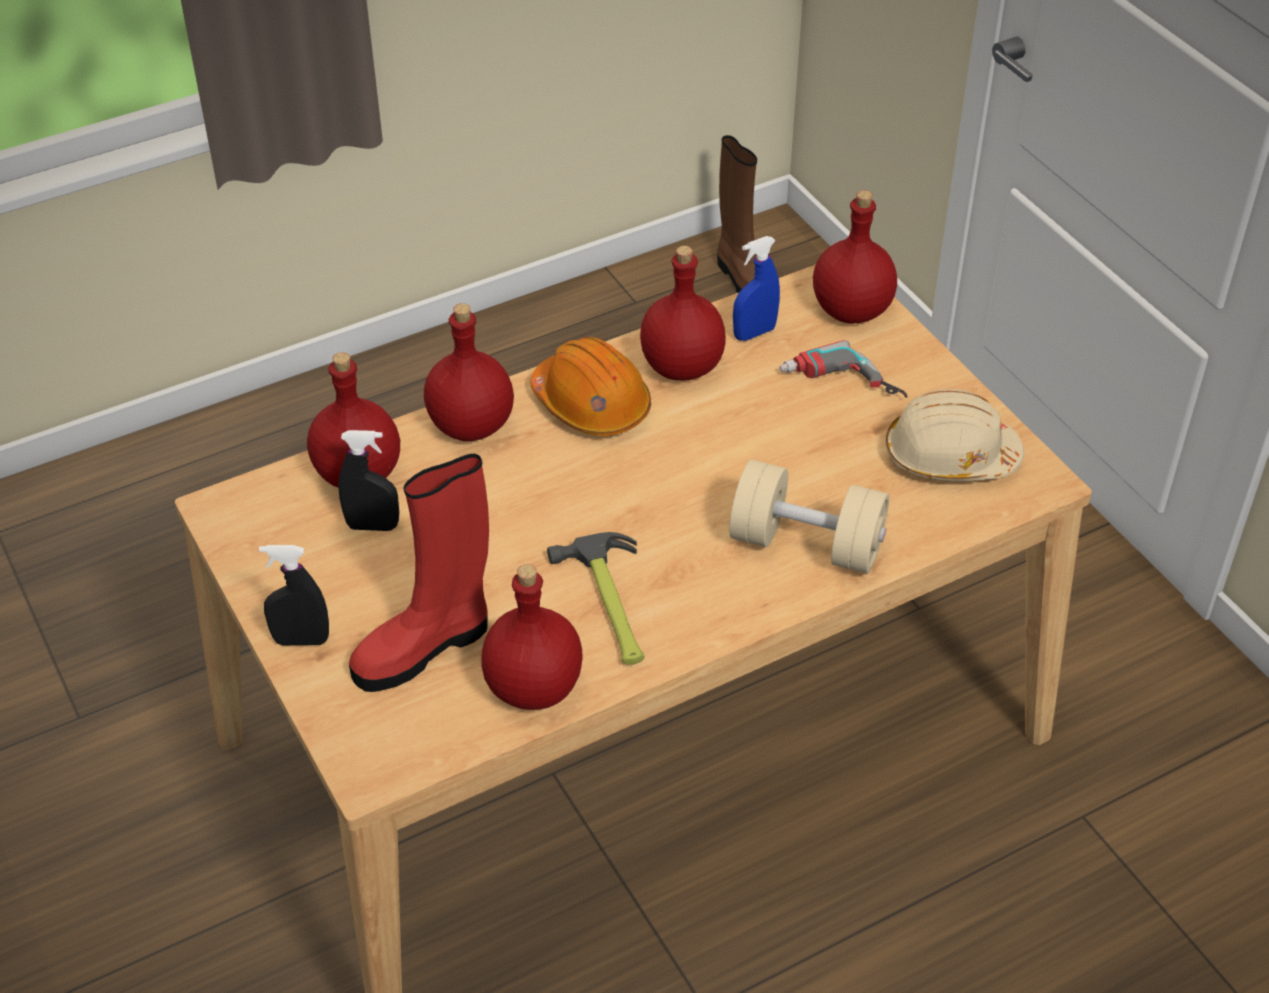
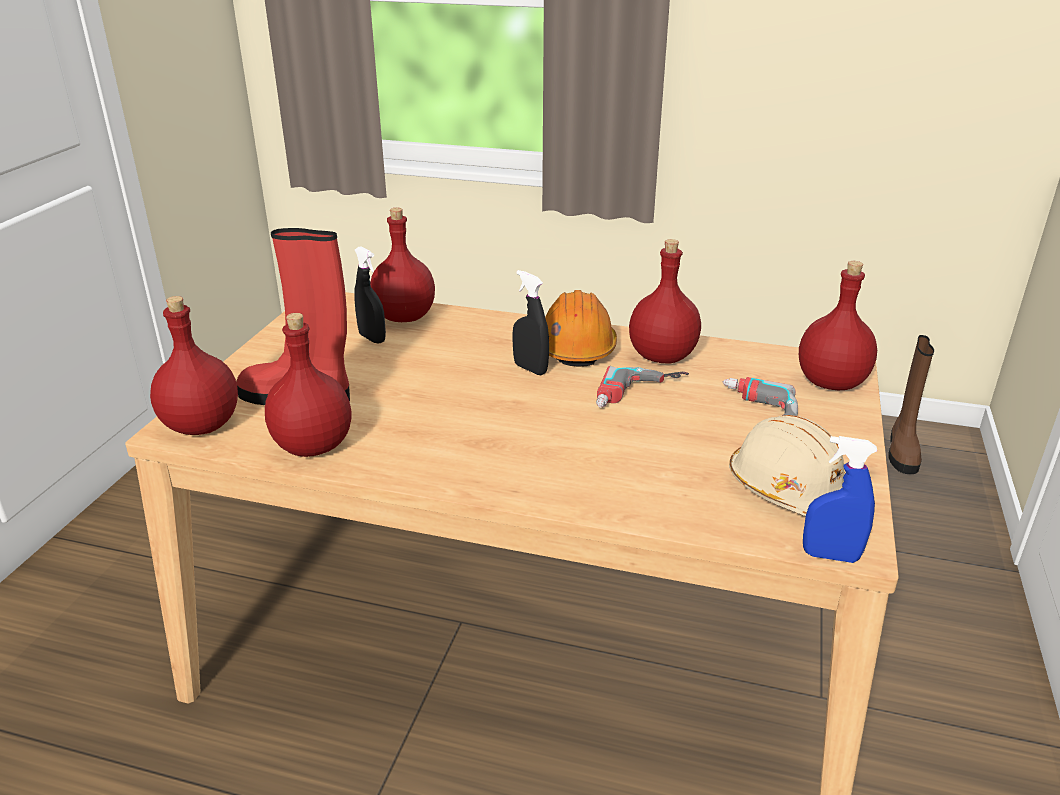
camera: 45 degrees right, 15 degrees down
(301, 640) = (255, 362): black spray bottle -> black spray bottle (530, 369)
(473, 425) = (495, 326): red bottle -> red bottle (203, 426)
(610, 605) = (423, 435): hammer -> none
(726, 429) = (641, 396): none -> power drill
(754, 333) = (738, 363): blue spray bottle -> blue spray bottle (830, 556)
(806, 544) = (598, 477): beige dumbbell -> none

